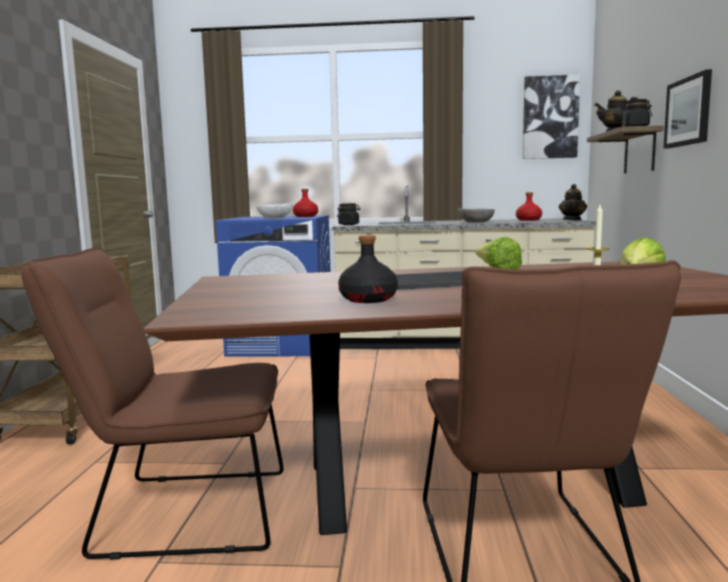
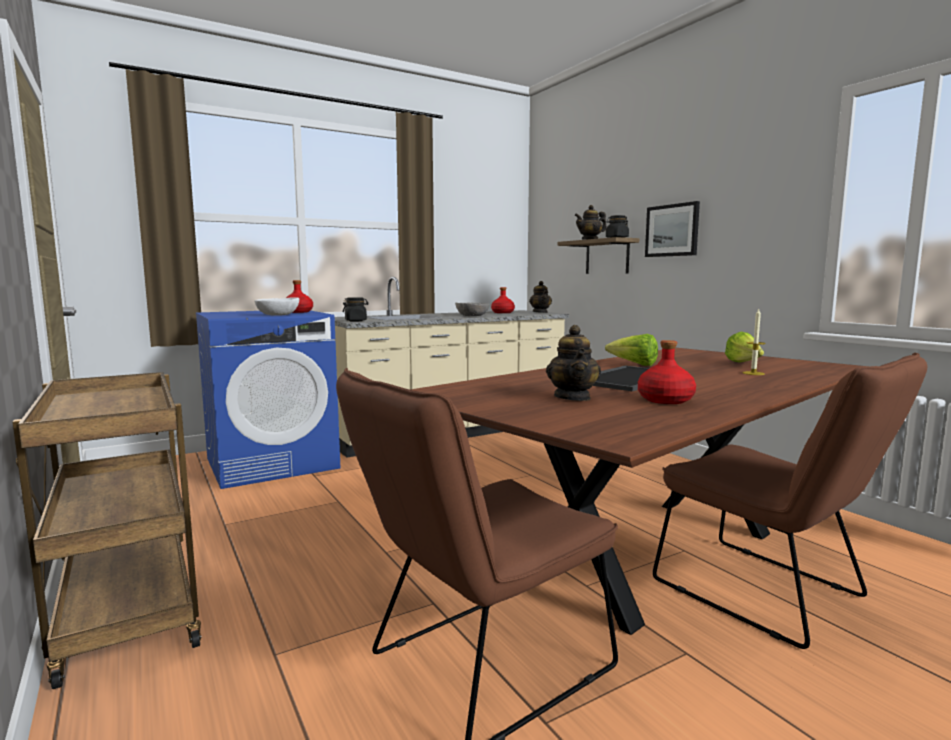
camera: 35 degrees left, 0 degrees up
(303, 290) = (573, 397): none -> teapot
(369, 299) = (666, 400): black bottle -> red bottle
(550, 117) = (499, 219): picture -> none

